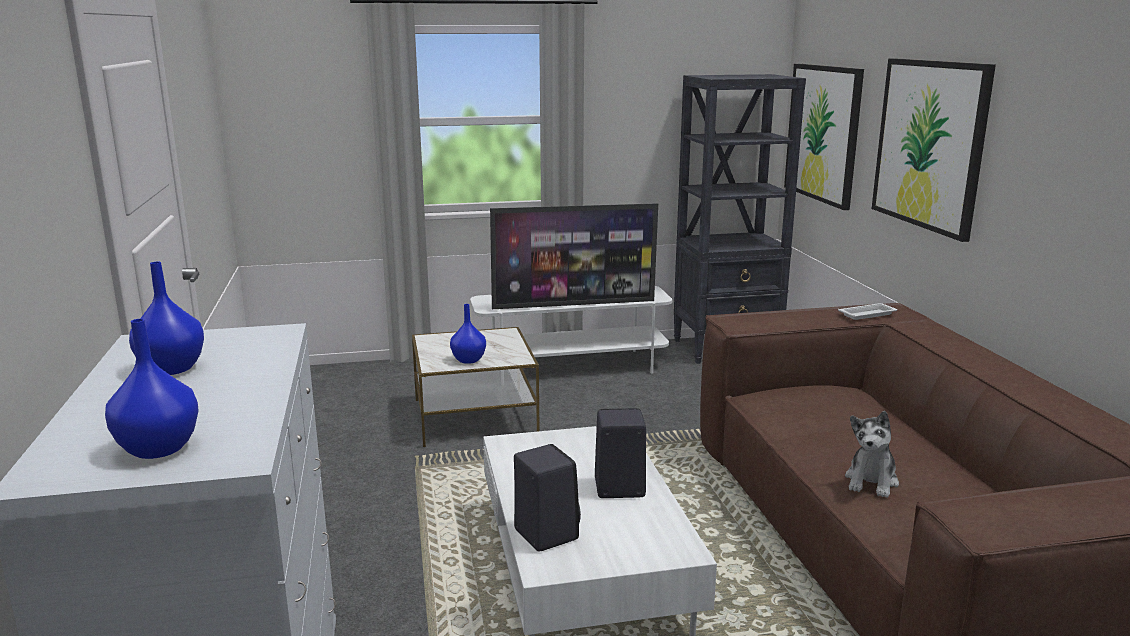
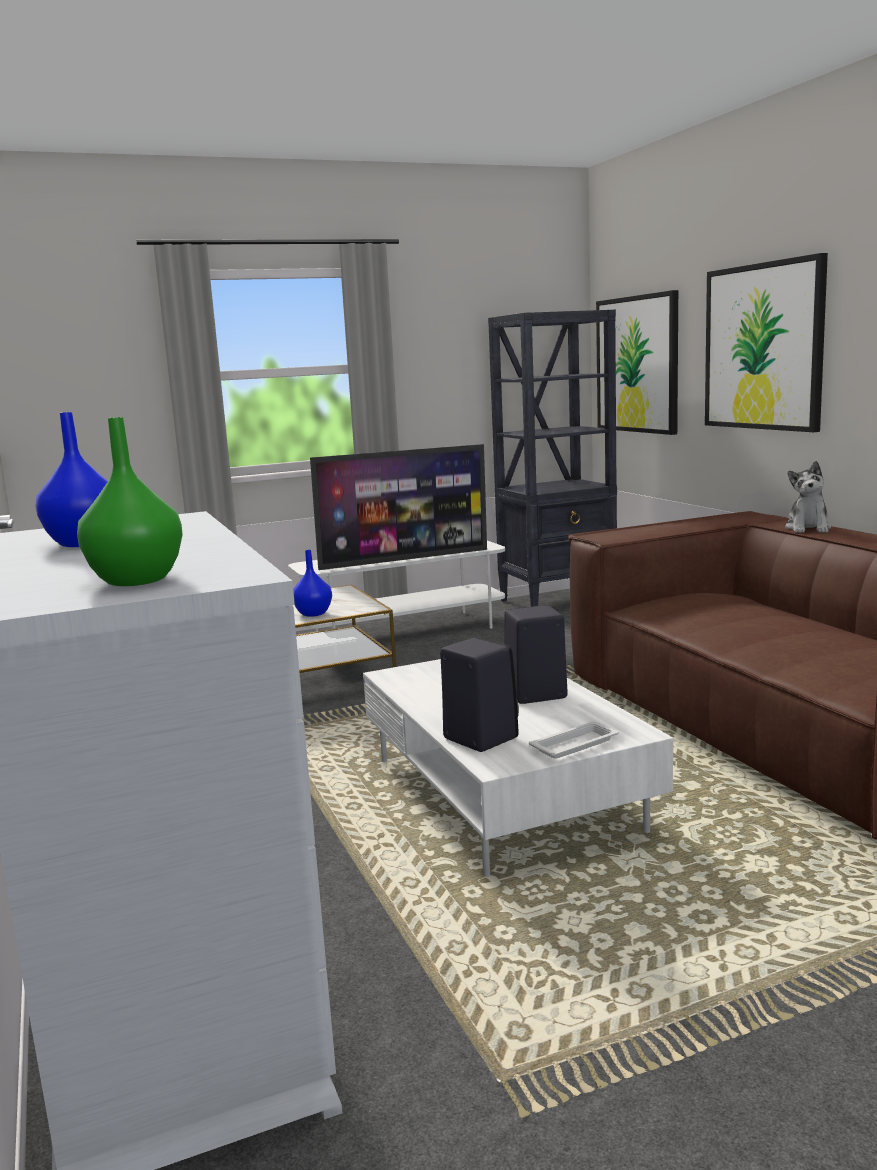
camera: 10 degrees left, 5 degrees down
(160, 448) = (139, 580): blue vase -> green vase
(868, 314) = (727, 520): white tray -> white tray (575, 745)
(871, 481) = (792, 653): plush toy -> plush toy (808, 528)

